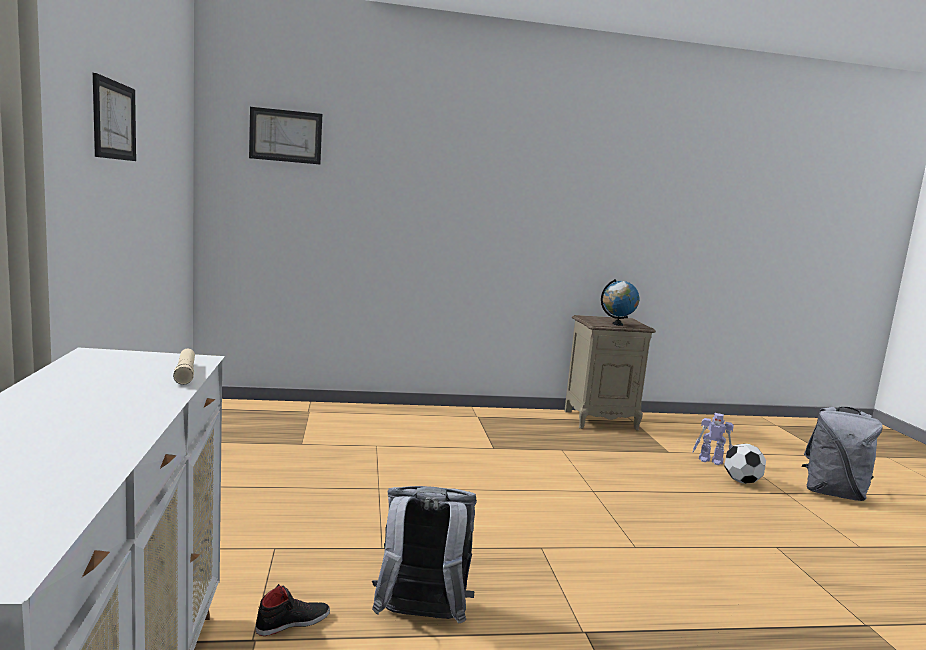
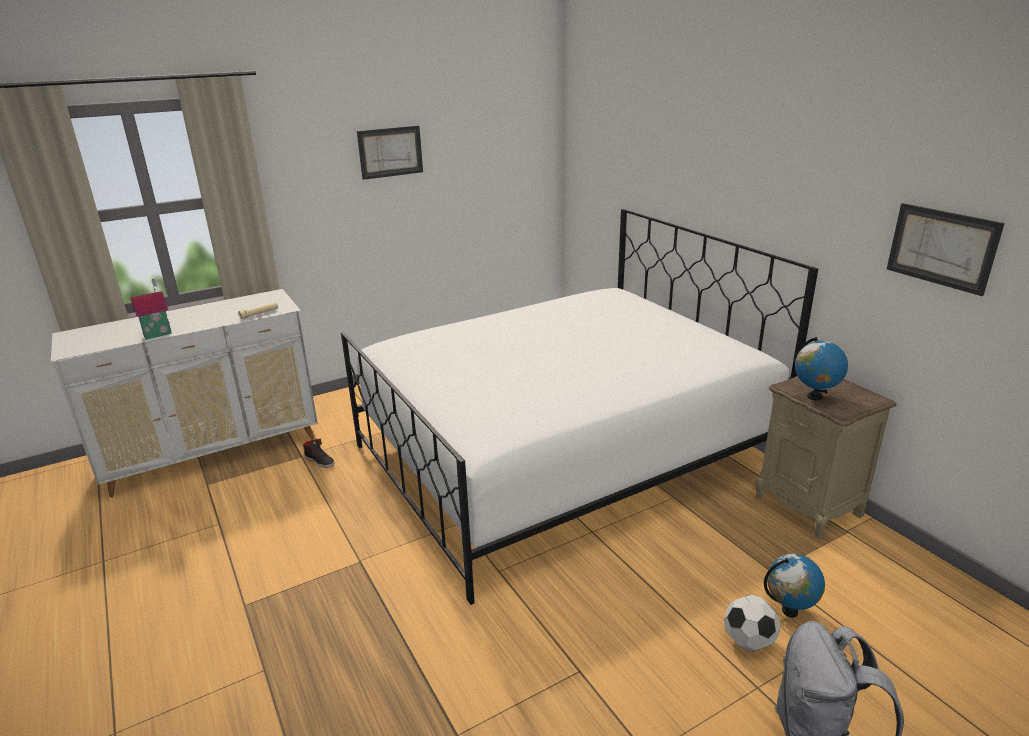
camera: 70 degrees right, 15 degrees up
(114, 446) = (157, 334): none -> toy house
(285, 136) = (604, 128): picture -> picture (942, 247)
(420, 619) = (342, 497): grey backpack -> none
(458, 467) = (563, 456): none -> white bed
(711, 461) = (789, 611): toy robot -> globe

